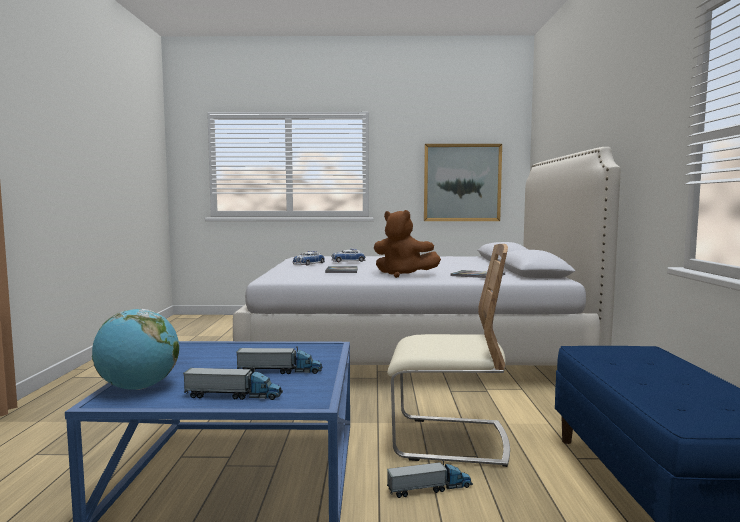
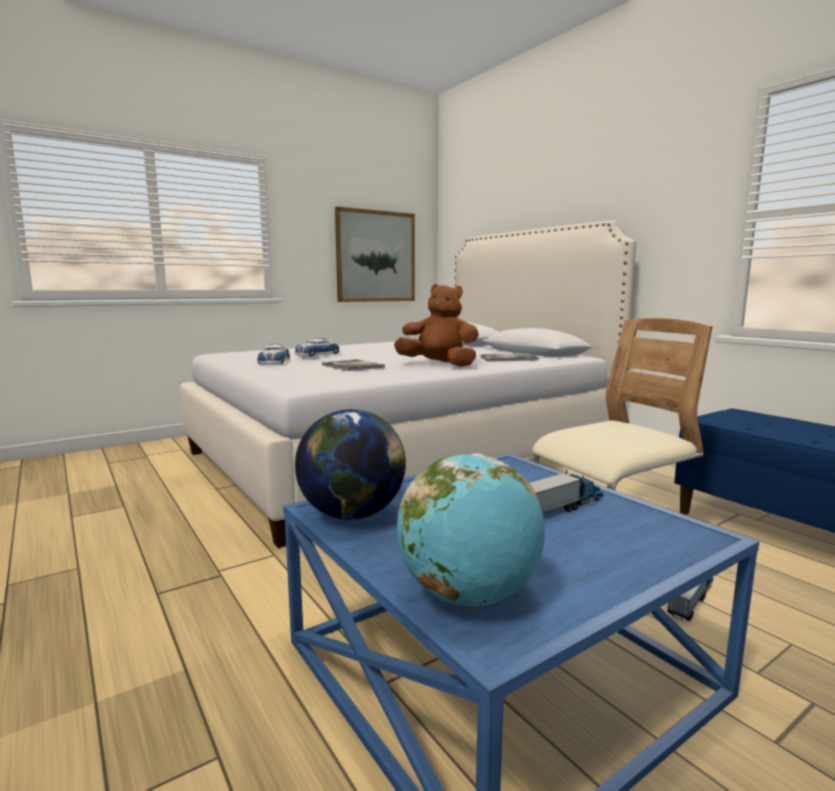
camera: 35 degrees left, 5 degrees up
(184, 350) = (353, 514): none -> globe
(233, 396) = (614, 560): toy truck -> none
(403, 275) = (439, 365): brown plush toy -> brown plush toy turned 150 degrees counterclockwise

